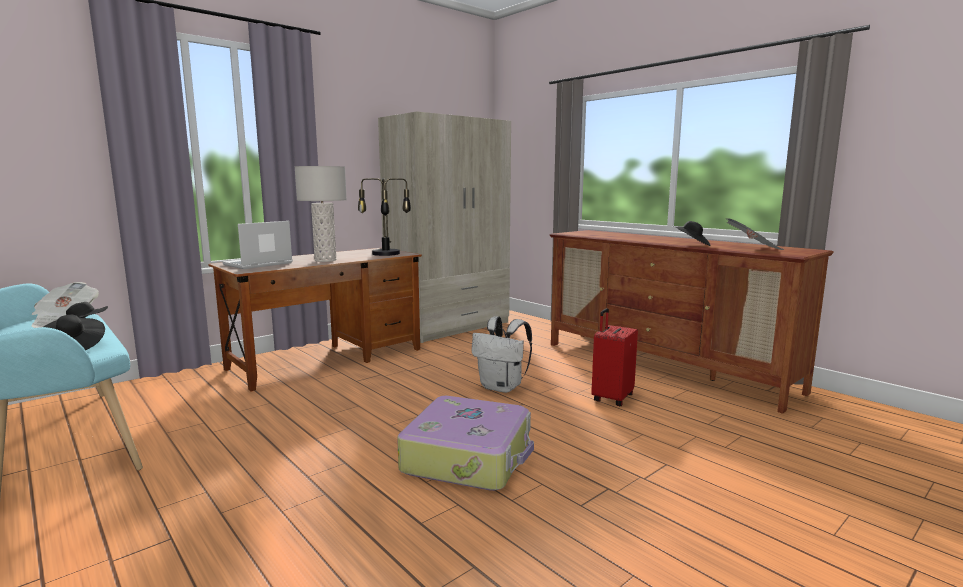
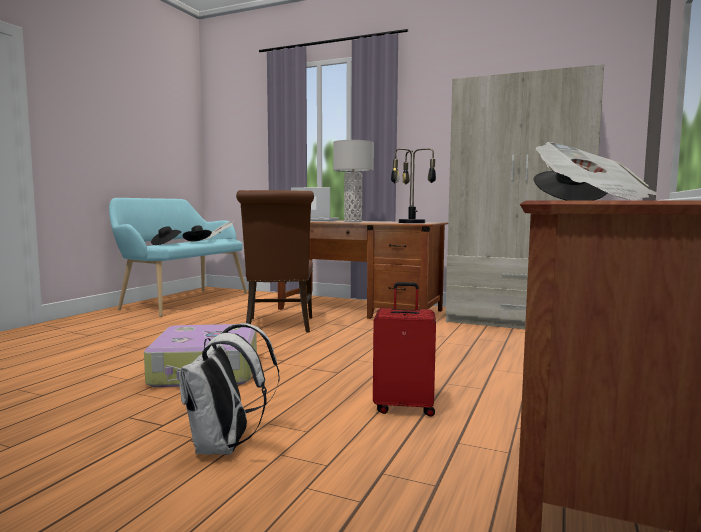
camera: 65 degrees right, 5 degrees down
(334, 402) = (279, 326): none -> brown chair
(502, 387) = (371, 360): white backpack -> white backpack (225, 447)

